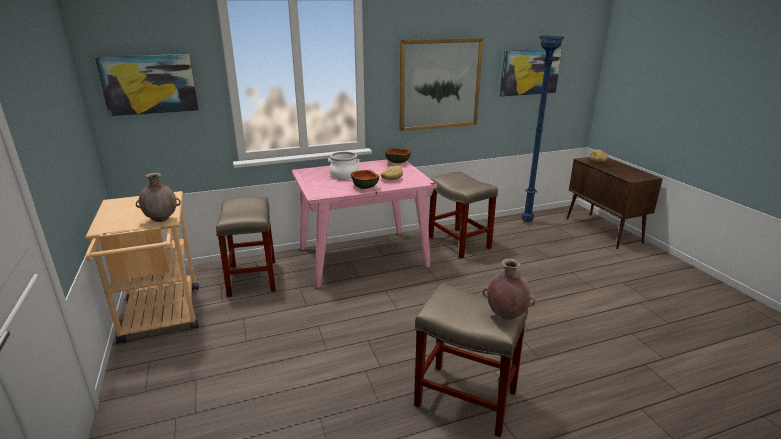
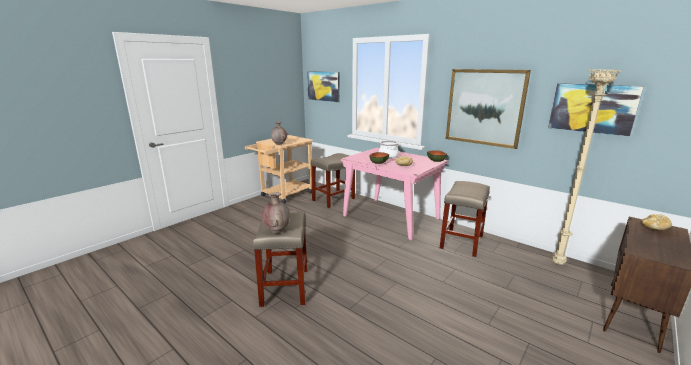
camera: 60 degrees right, 5 degrees down
(528, 221) = (558, 264): blue floor lamp -> beige floor lamp

